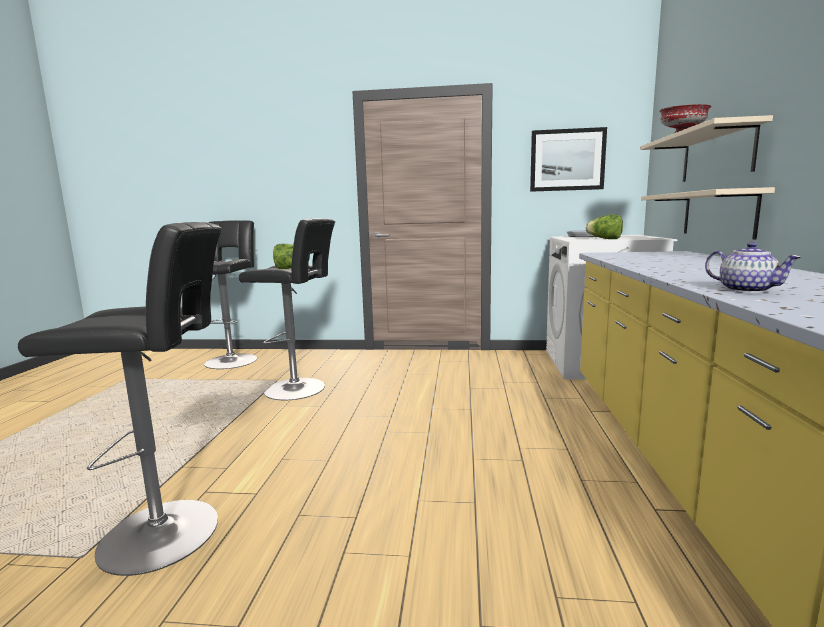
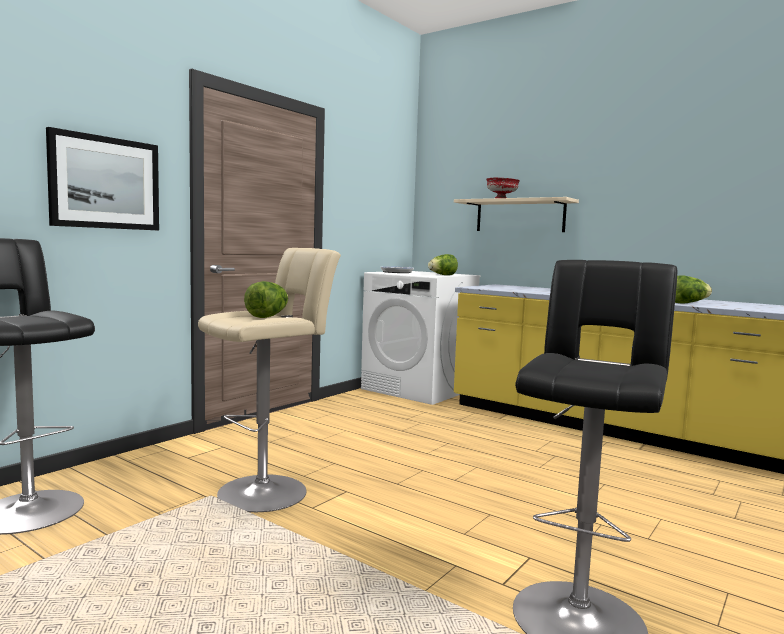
camera: 60 degrees left, 5 degrees down
(299, 389) = (268, 490): black stool -> beige stool
(567, 160) = (372, 199): picture -> picture (105, 183)
(718, 214) = (527, 257): beige shelf -> none
(746, 290) = (687, 303): teapot -> lettuce

